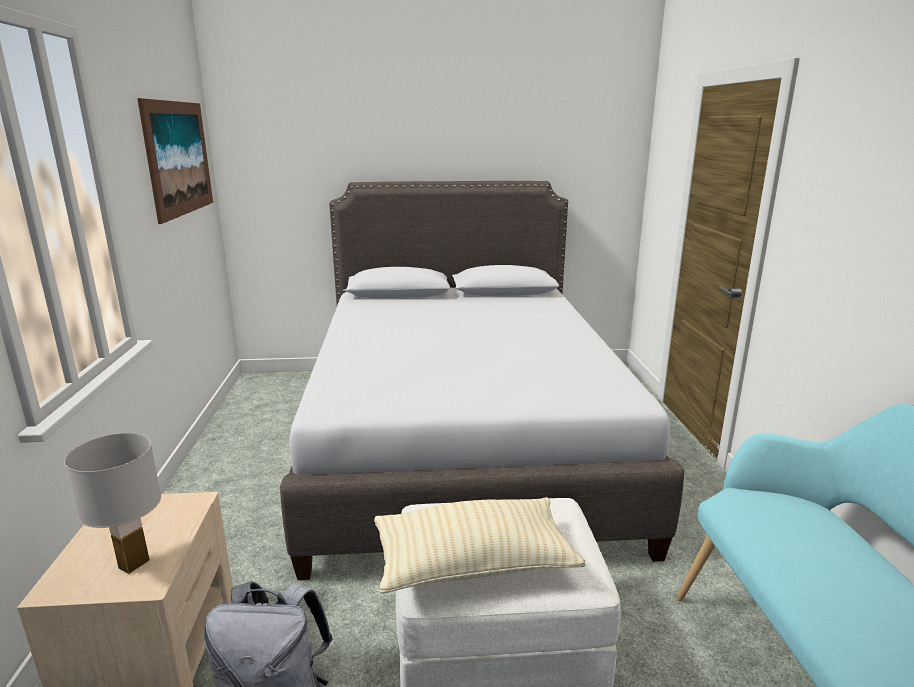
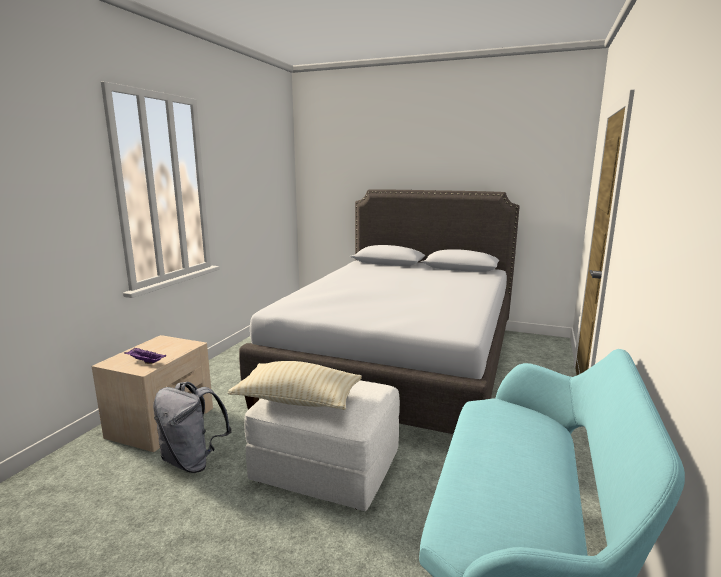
camera: 25 degrees right, 5 degrees down
(134, 565) = (145, 361): white table lamp -> purple tray
(179, 158) = (264, 170): picture -> none

